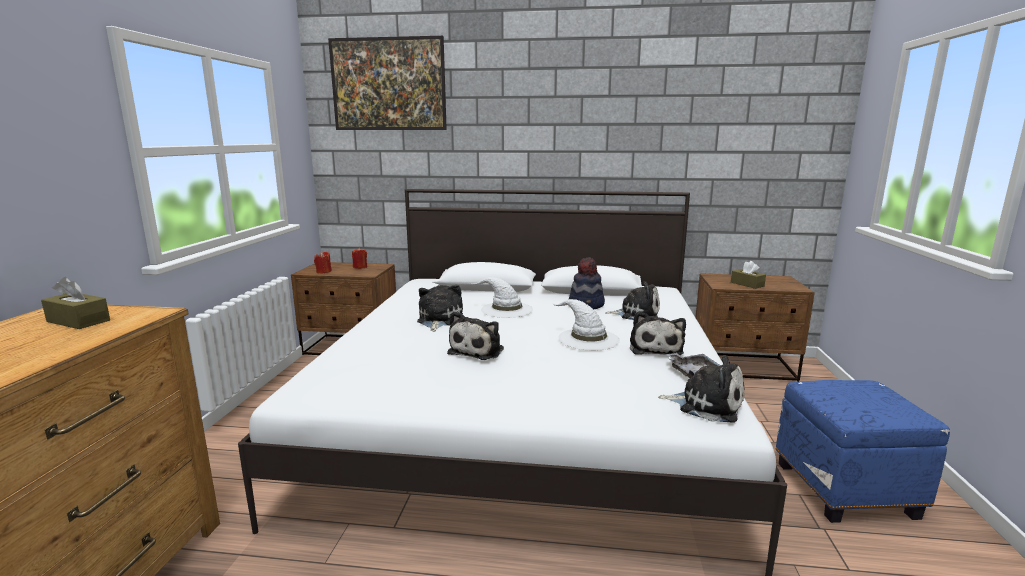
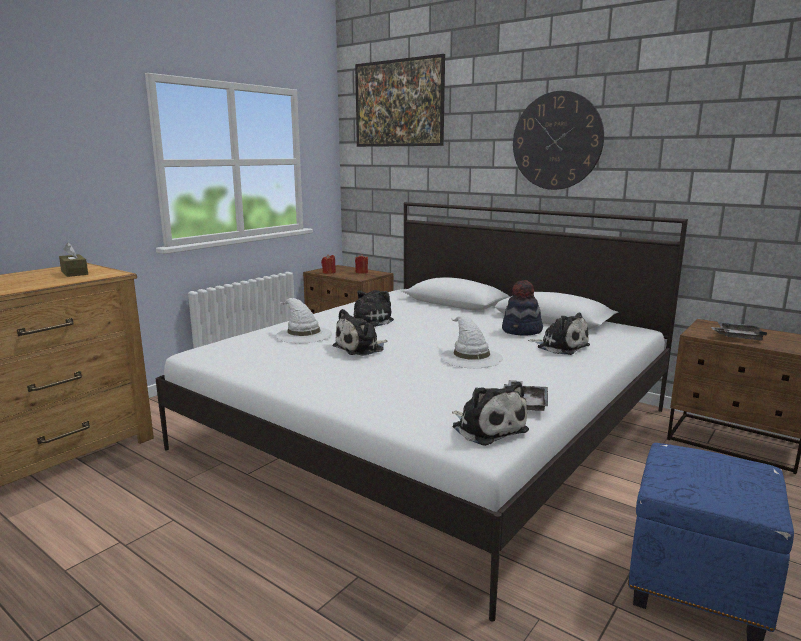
camera: 30 degrees right, 0 degrees up
(506, 309) = (437, 322): white hat -> white hat (303, 334)
(568, 126) = (557, 141): none -> wall clock
(655, 348) = (524, 377): plush toy -> none
(747, 284) = (737, 337): brown tissue box -> grey tray

